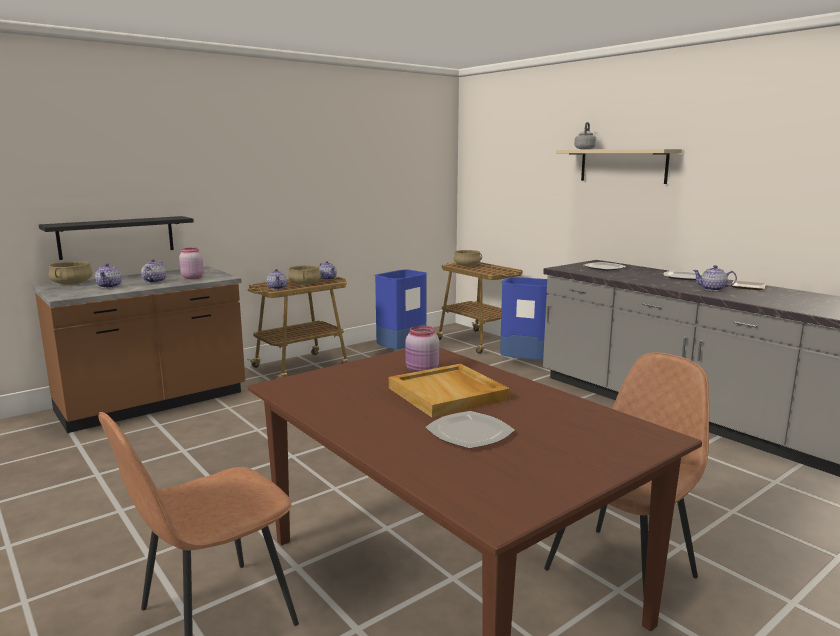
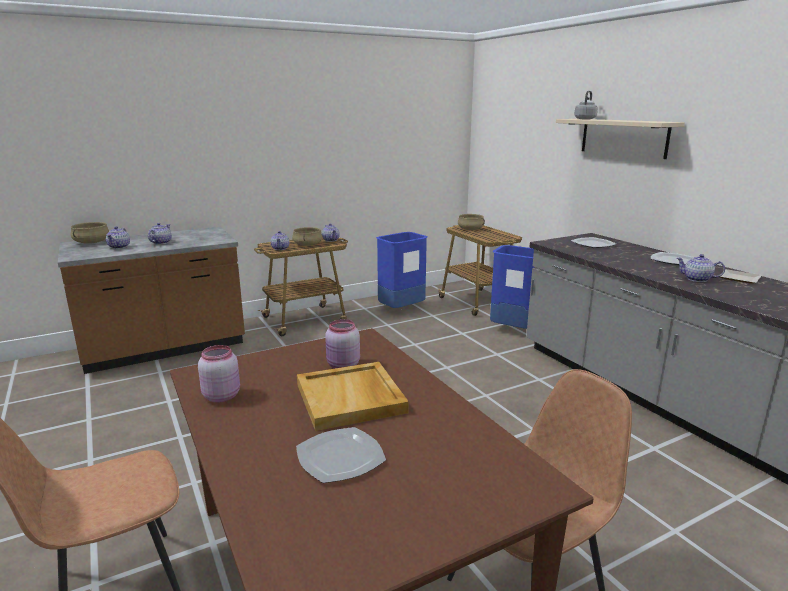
camera: 10 degrees right, 5 degrees up
(117, 237) = (135, 200): black shelf -> none
(192, 277) = (196, 239): pink jar -> pink jar (222, 396)

